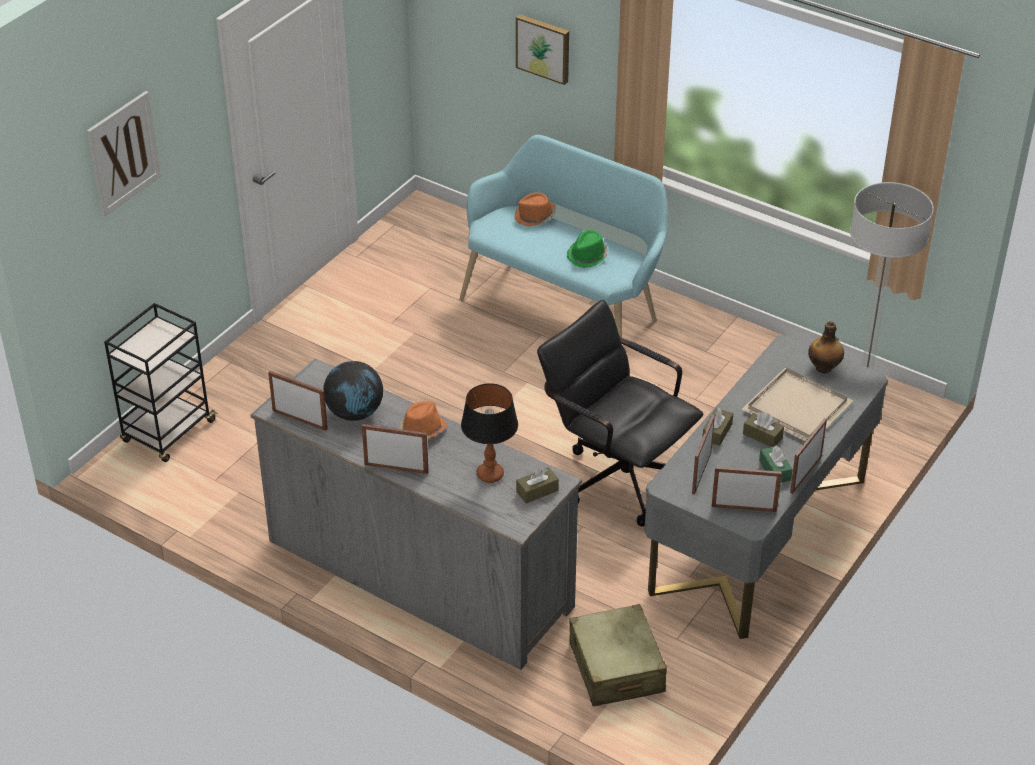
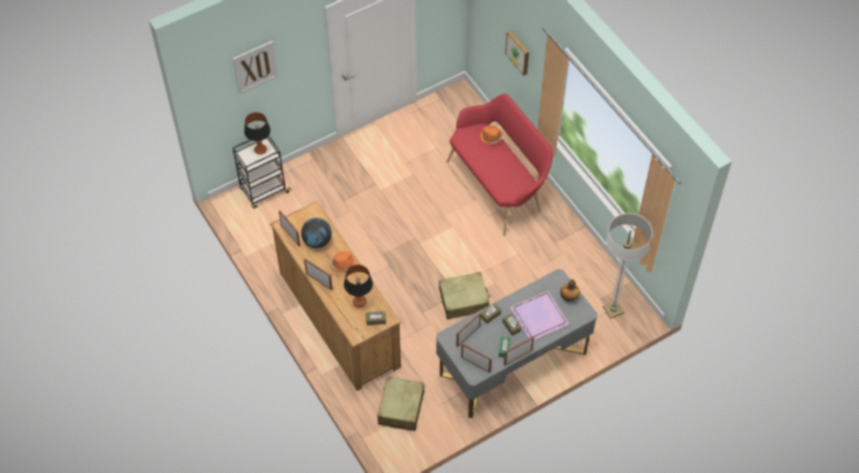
camera: 25 degrees right, 15 degrees up
(155, 336) = (260, 150): none -> table lamp
(419, 573) = (339, 319): grey dresser -> brown dresser
(565, 307) = (498, 186): turquoise bench -> red bench
(587, 256) = (503, 173): green hat -> none
(616, 474) = (464, 300): black office chair -> beige suitcase
(799, 407) = (540, 317): beige tray -> purple tray

